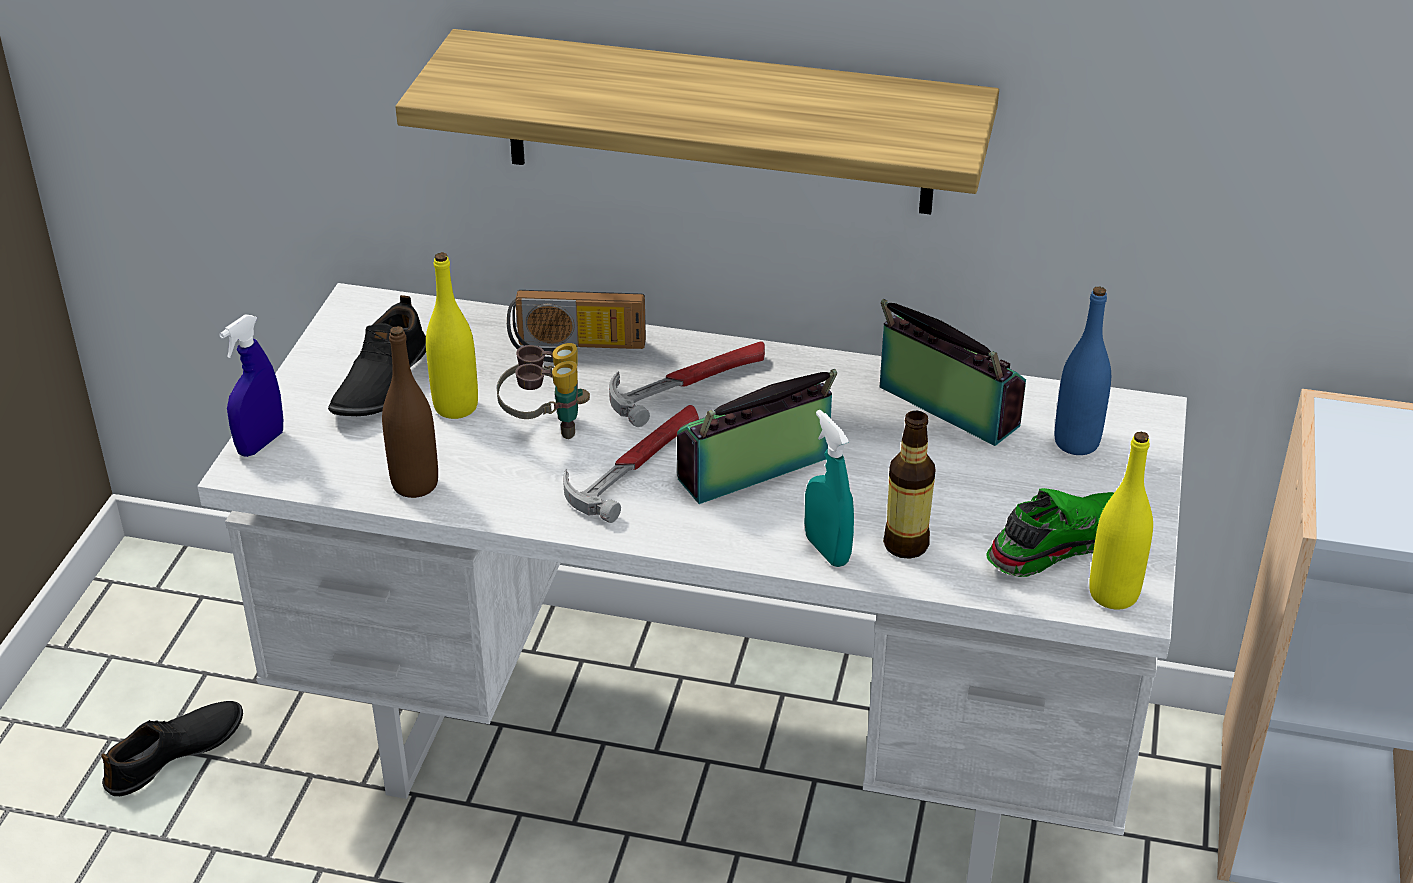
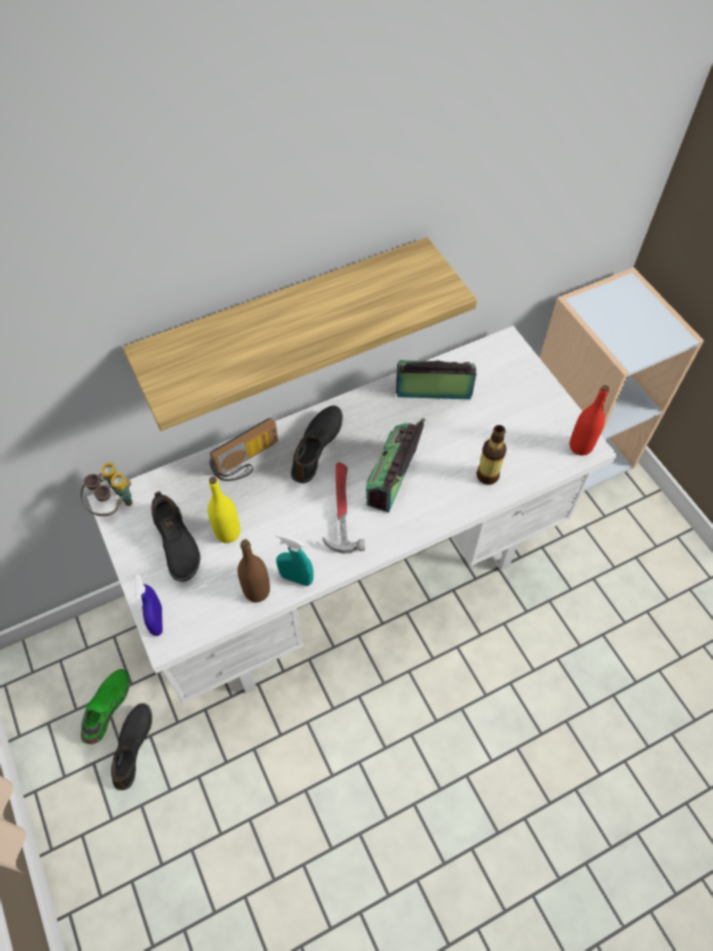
camera: 40 degrees left, 20 degrees up
(545, 426) = (280, 515): binoculars -> binoculars (113, 505)
(689, 382) = (317, 447): hammer -> black shoe
(827, 550) = (461, 500): turquoise spray bottle -> turquoise spray bottle (296, 578)
(1060, 542) = (539, 433): green shoe -> green shoe (105, 707)
(1076, 442) = (497, 377): blue bottle -> none
(1113, 594) = (580, 446): yellow bottle -> red bottle

